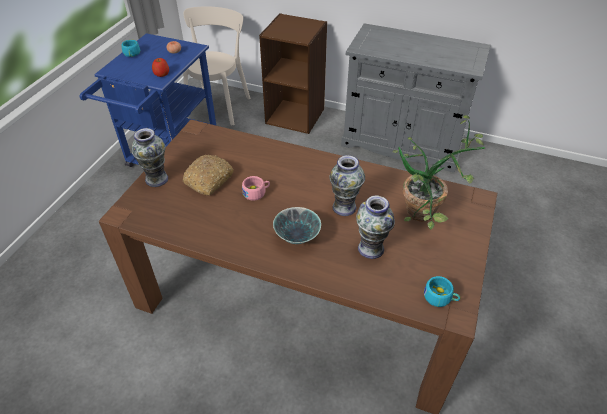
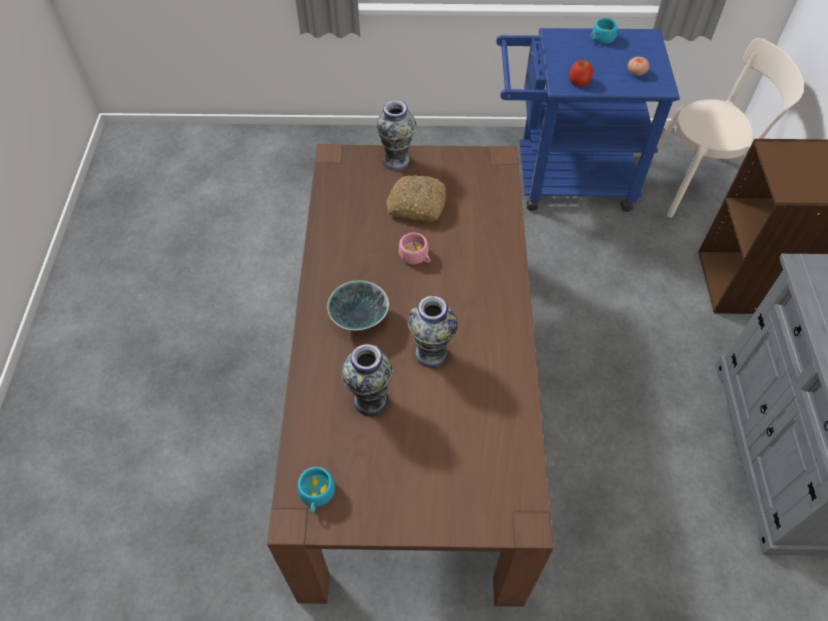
camera: 70 degrees right, 10 degrees up
(427, 215) = (457, 455): potted plant -> none

